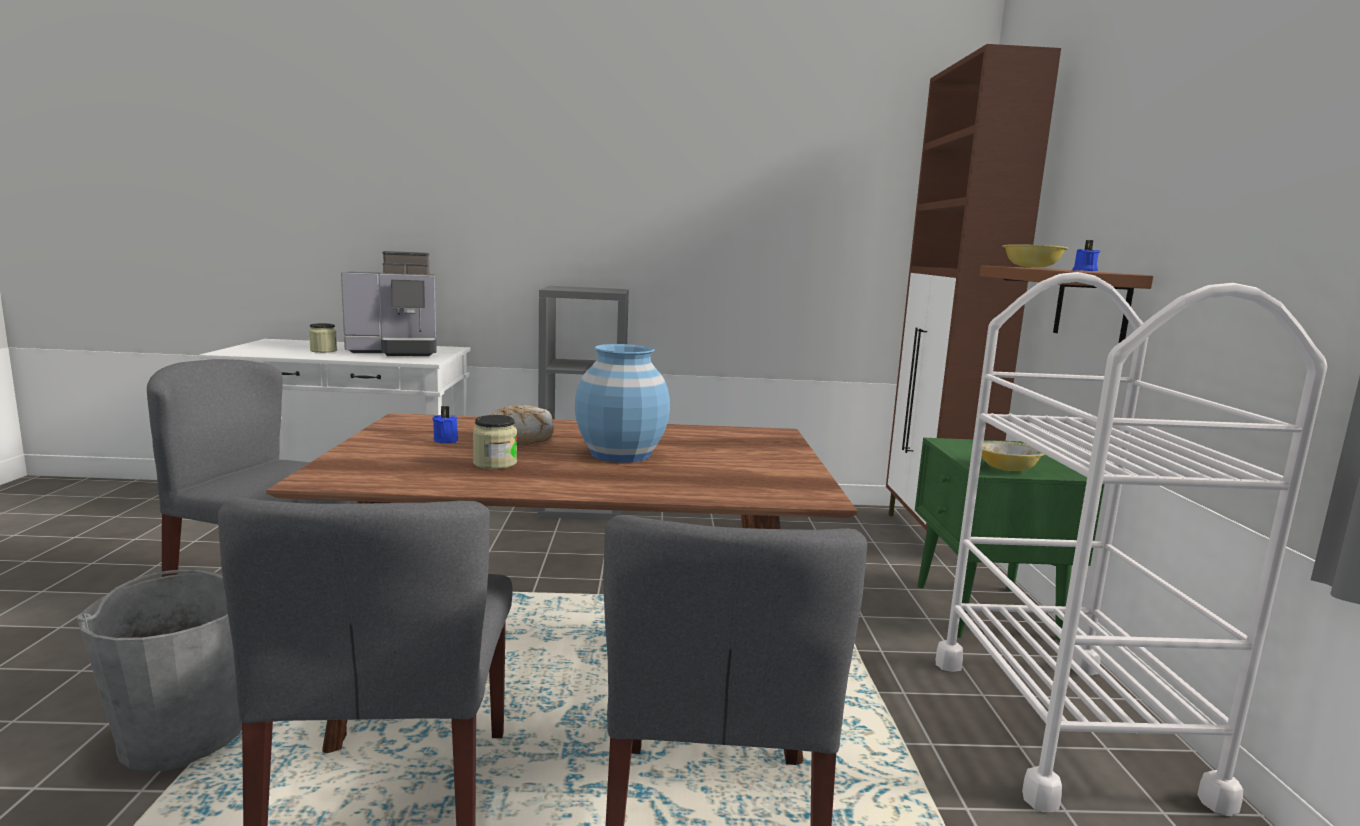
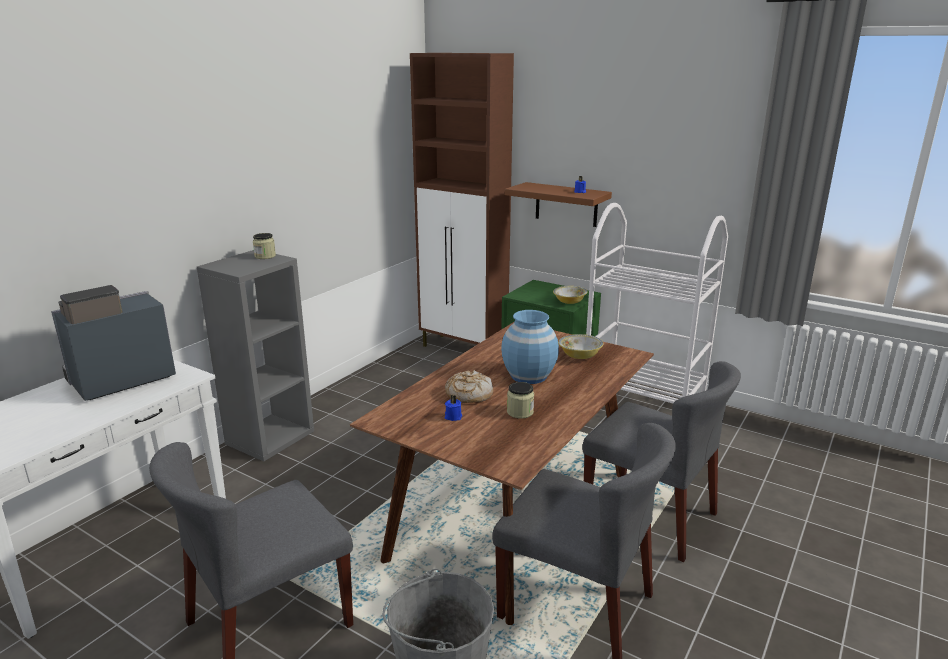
camera: 55 degrees left, 10 degrees up
(323, 351) = (60, 413): jar -> jar (265, 256)
(396, 351) = (118, 381): coffee machine -> coffee machine turned 150 degrees counterclockwise
(1031, 267) = (539, 189): bowl -> bowl (580, 356)

